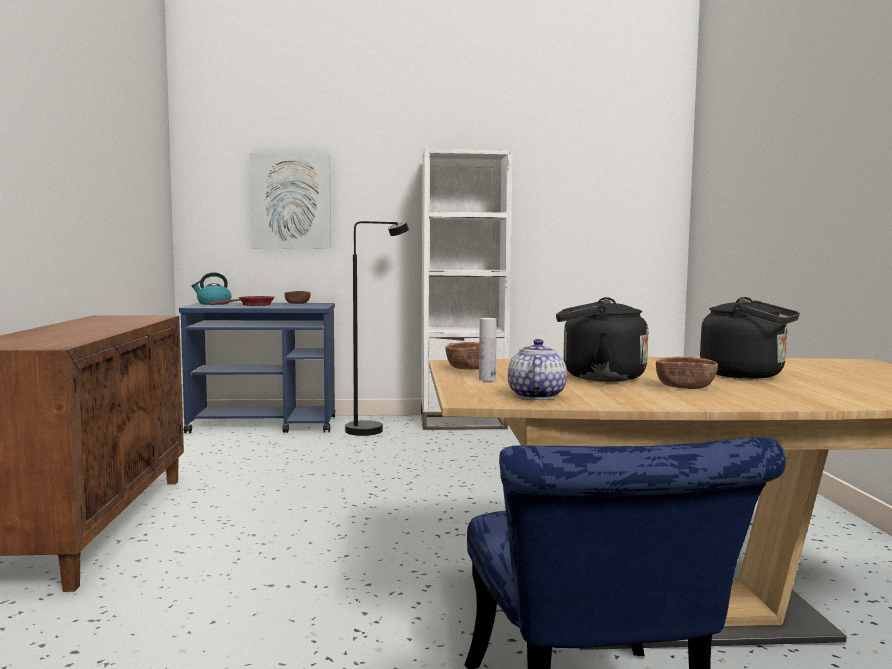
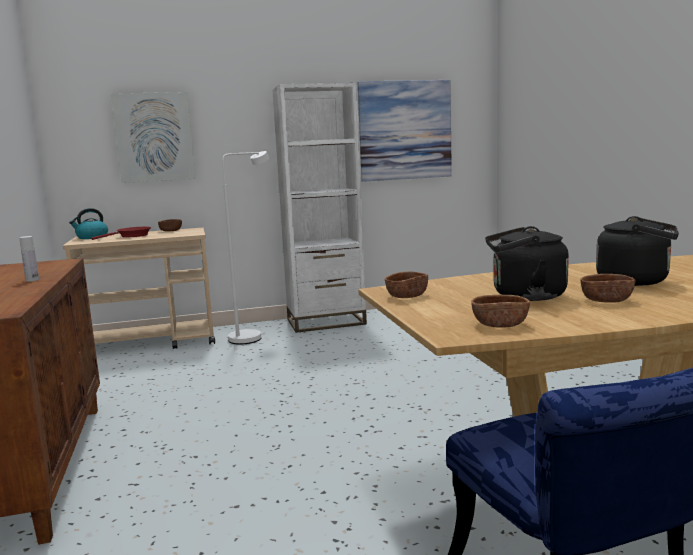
camera: 10 degrees left, 5 degrees up
(264, 425) = (152, 343): blue cart -> beige cart
(373, 429) = (252, 337): black floor lamp -> white floor lamp
(487, 379) = (436, 308): white bottle -> white bottle (32, 280)
(535, 396) = (500, 324): teapot -> brown bowl
(574, 208) = (405, 130): none -> picture

